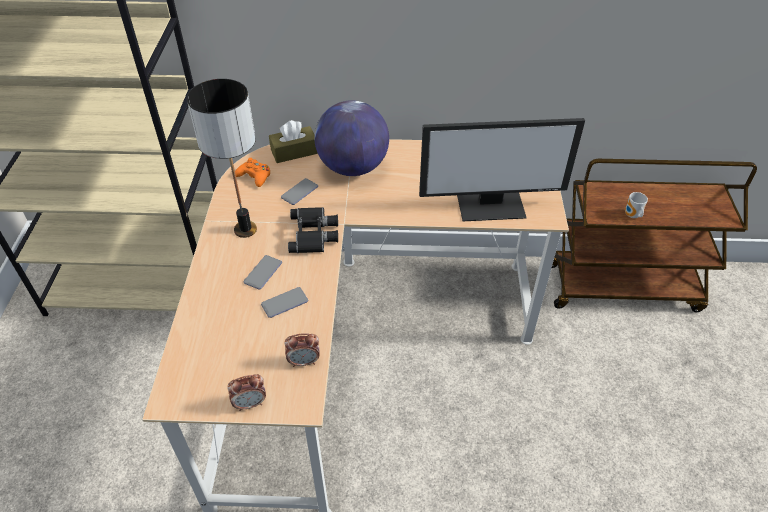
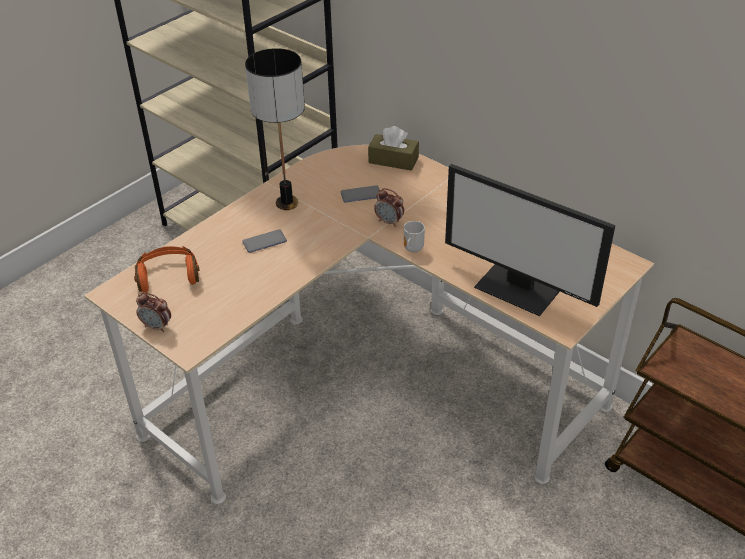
camera: 40 degrees right, 5 degrees down
(208, 352) = (168, 276): none -> orange headphones
(254, 176) = (339, 165): orange game controller -> none
(284, 303) = (255, 272): phone -> none
(304, 361) = (223, 321): alarm clock -> alarm clock (389, 222)
(314, 234) = (336, 233): black binoculars -> none
(353, 167) = (428, 196): globe -> none
(632, 216) = (703, 390): mug -> mug (412, 249)

